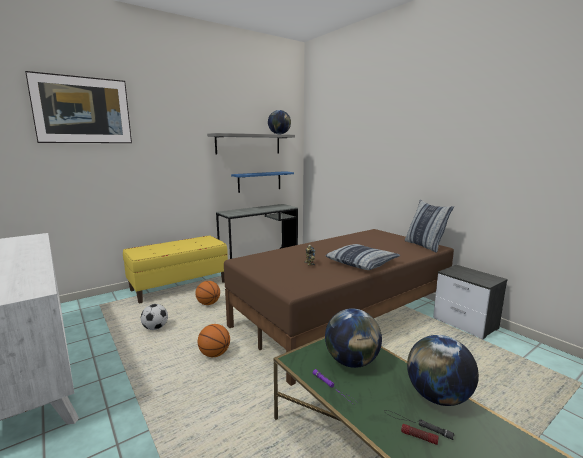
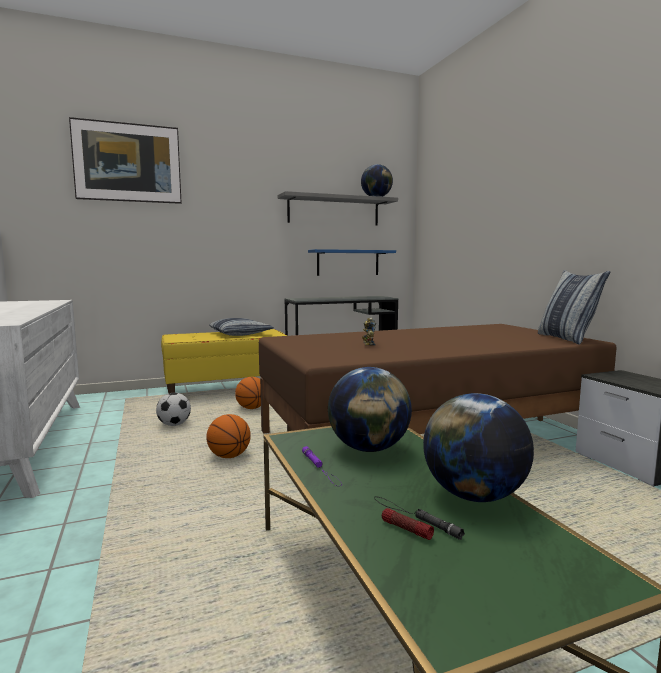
camera: 15 degrees right, 5 degrees down
(362, 263) = (447, 347): pillow -> pillow (241, 334)

